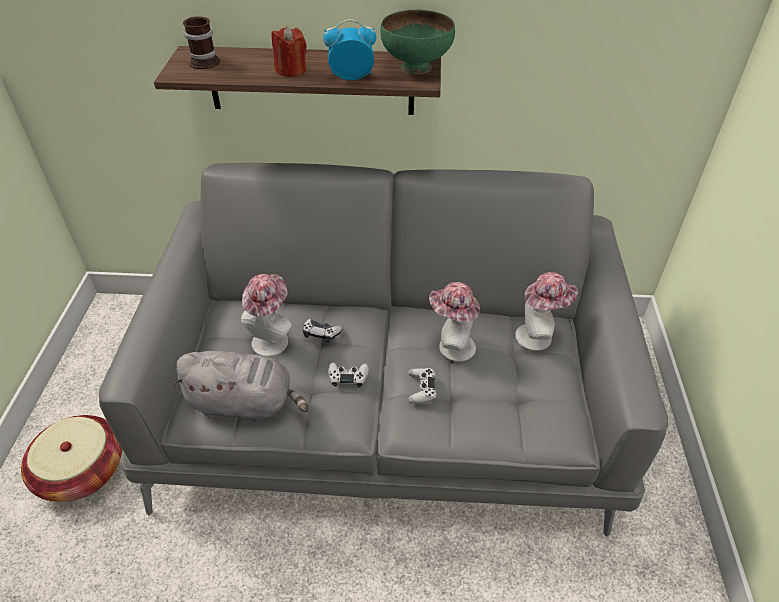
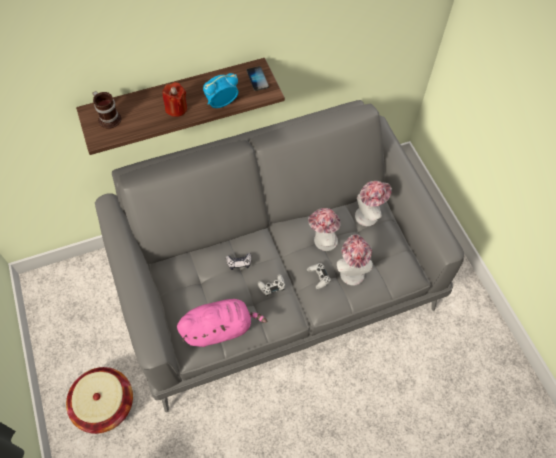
camera: 25 degrees left, 15 degrees up
(245, 403) = (220, 328): grey plush toy -> pink plush toy
(272, 338) = (210, 278): hat -> hat (351, 271)
(416, 67) = (257, 79): green bowl -> phone

